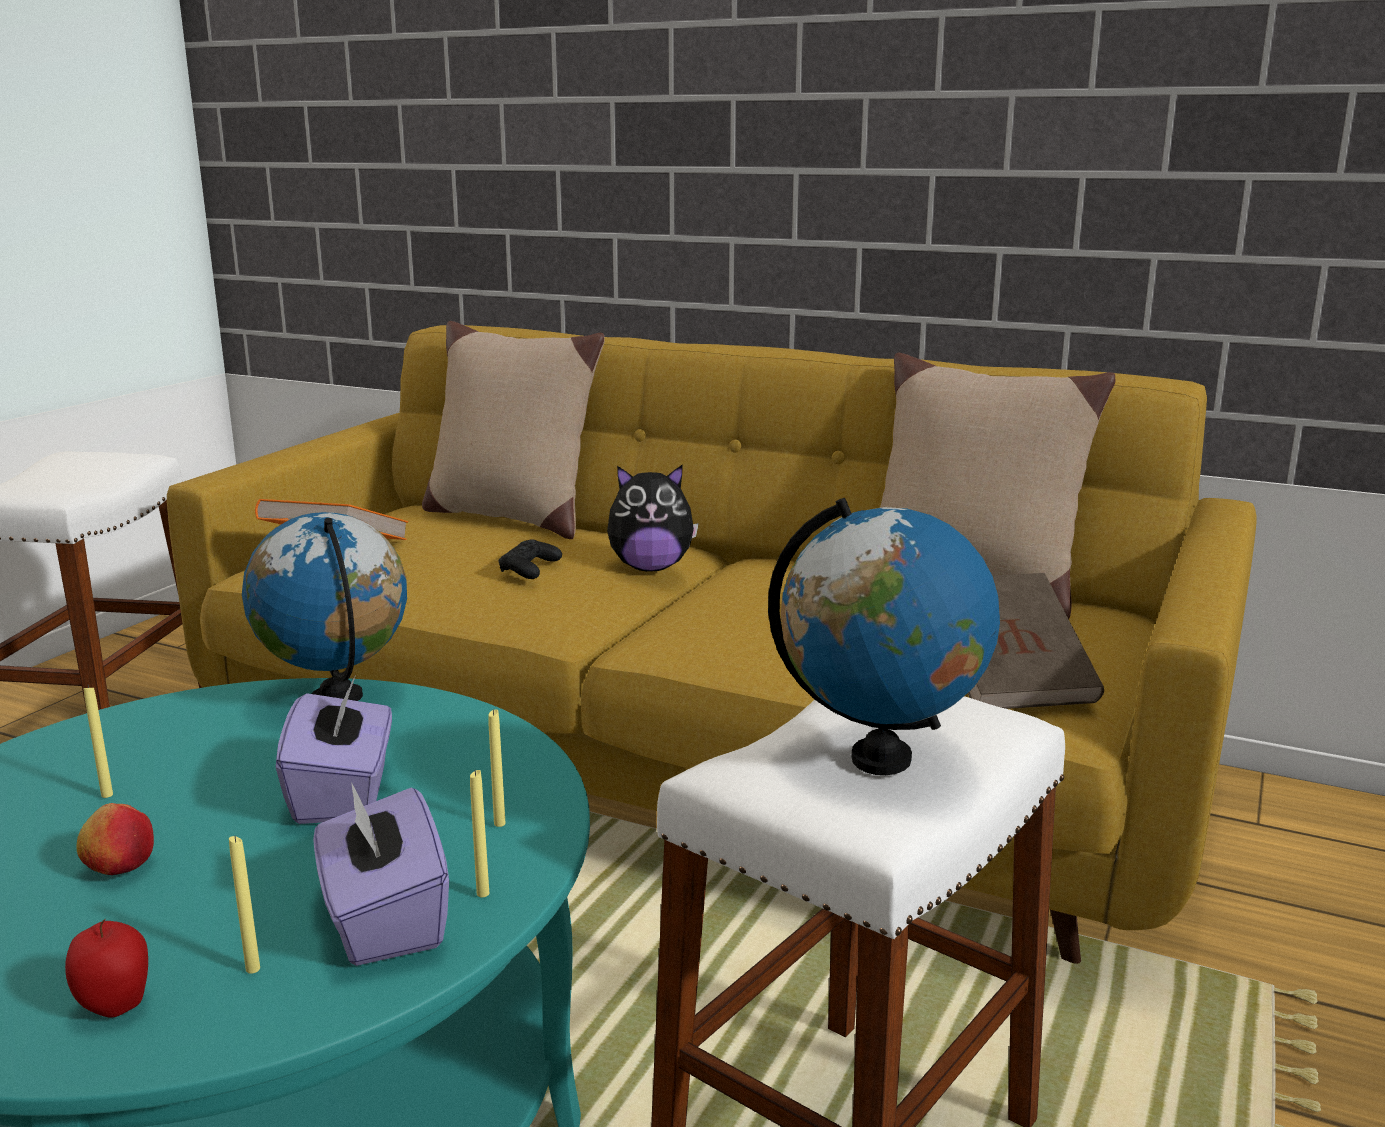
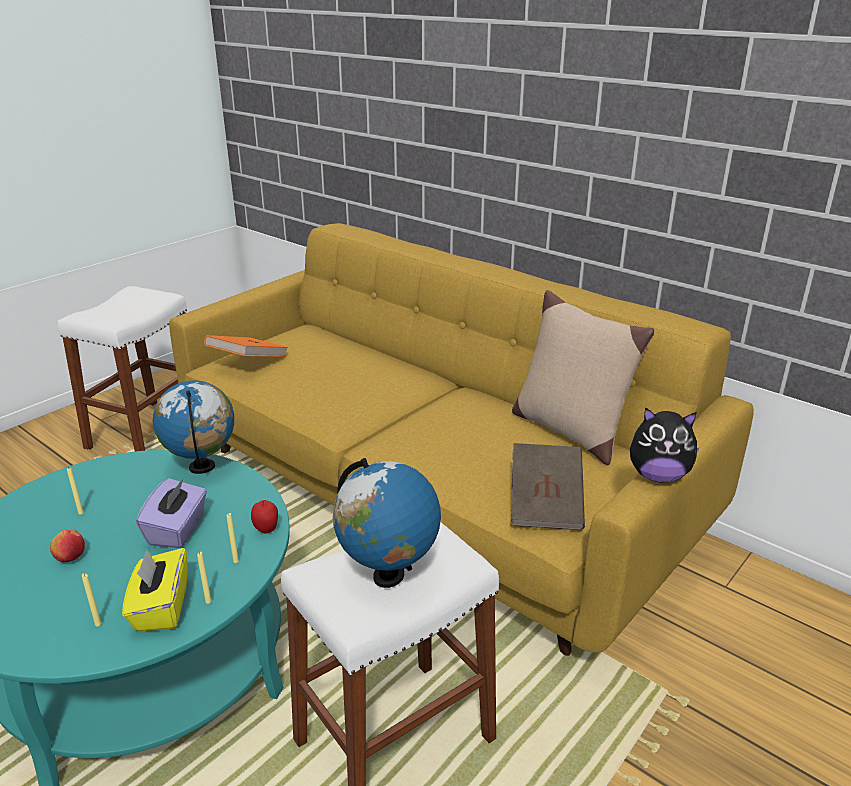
camera: 15 degrees right, 10 degrees up
(115, 1006) = (39, 632): apple -> apple (266, 529)
(384, 919) = (161, 608): purple tissue box -> yellow tissue box
(510, 517) = (350, 343): beige pillow -> none
(530, 568) = (337, 387): black game controller -> none
(651, 568) = (404, 391): plush toy -> plush toy (658, 476)

